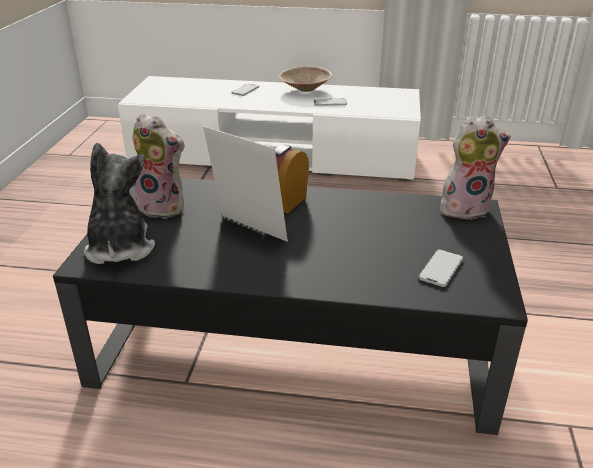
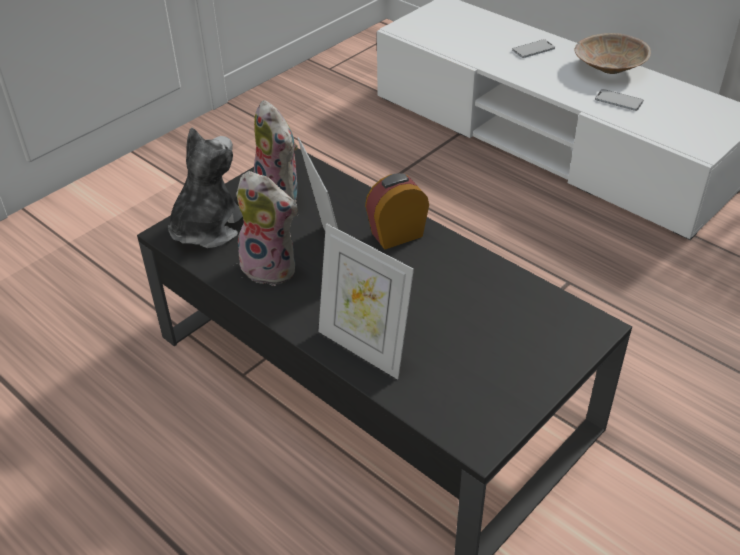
camera: 35 degrees right, 10 degrees up
(347, 278) = (364, 348): none -> picture frame
(441, 269) = (464, 381): phone -> none
(465, 208) = (578, 321): plush toy -> plush toy (272, 267)

